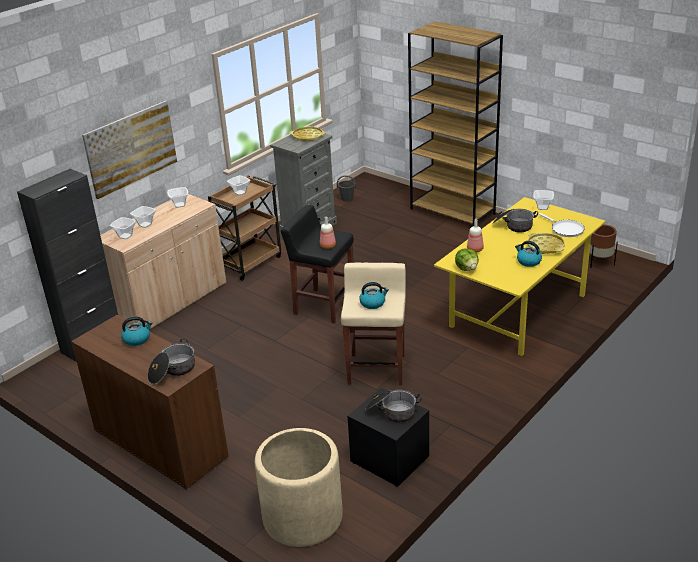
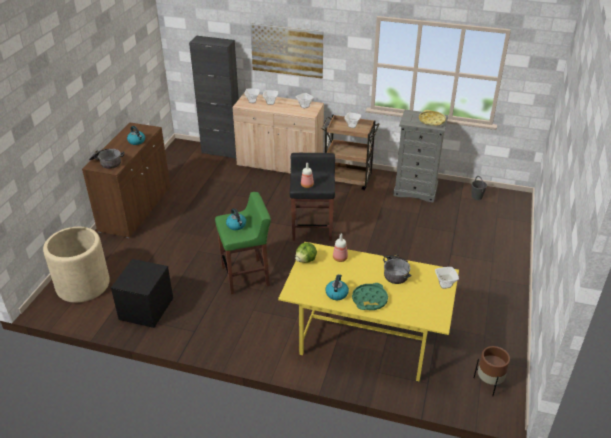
camera: 65 degrees right, 5 degrees up
(377, 368) = (246, 276): beige stool -> green stool
(392, 412) = (141, 277): cooking pot -> none
(453, 211) = (506, 261): brown bookcase -> none
(545, 246) = (369, 299): yellow tray -> green tray
(565, 229) = (410, 307): white frying pan -> none

